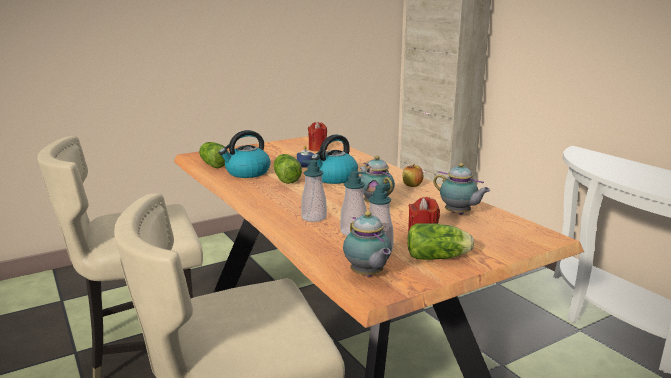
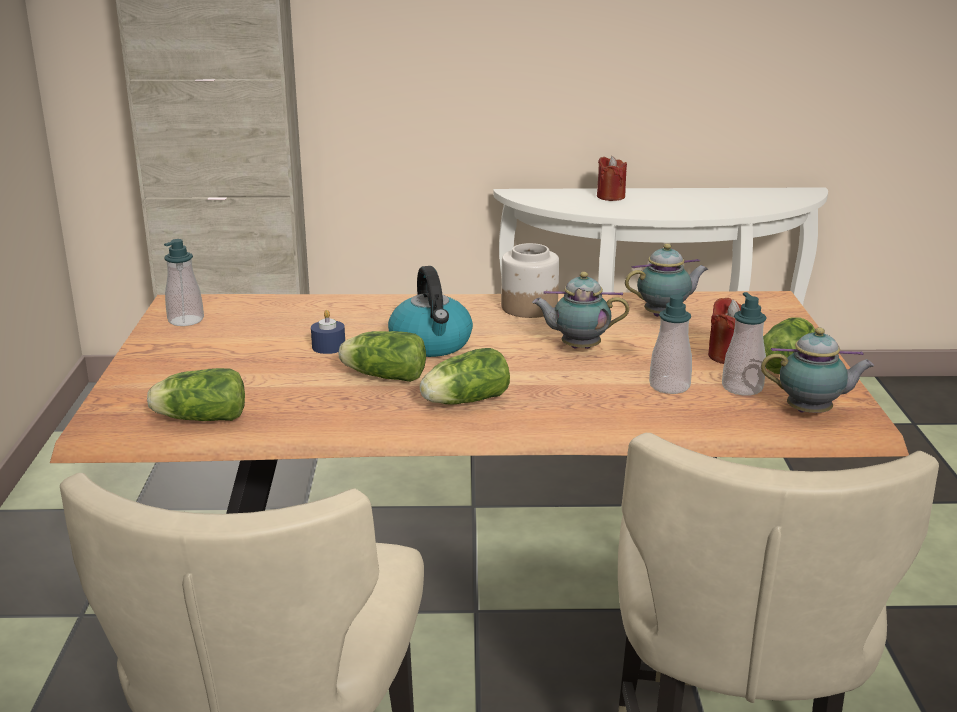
camera: 60 degrees left, 5 degrees up
(247, 173) = (304, 399): kettle -> none
(277, 196) = (463, 401): none -> lettuce
(314, 217) = (591, 397): soap dispenser -> soap dispenser (186, 320)
(317, 149) = (250, 317): red candle -> red candle (610, 197)
(412, 185) = (528, 307): apple -> jar

